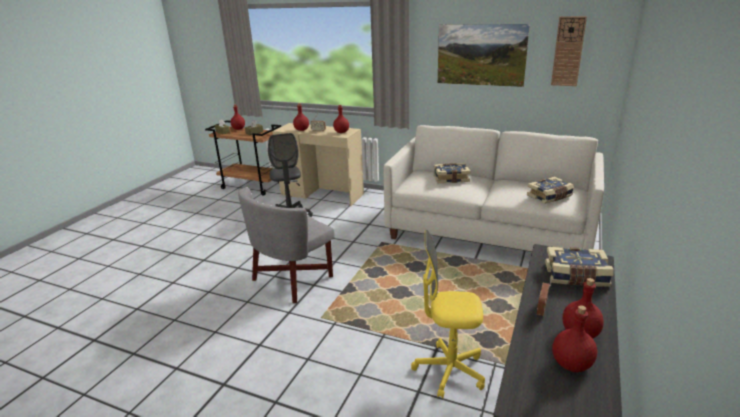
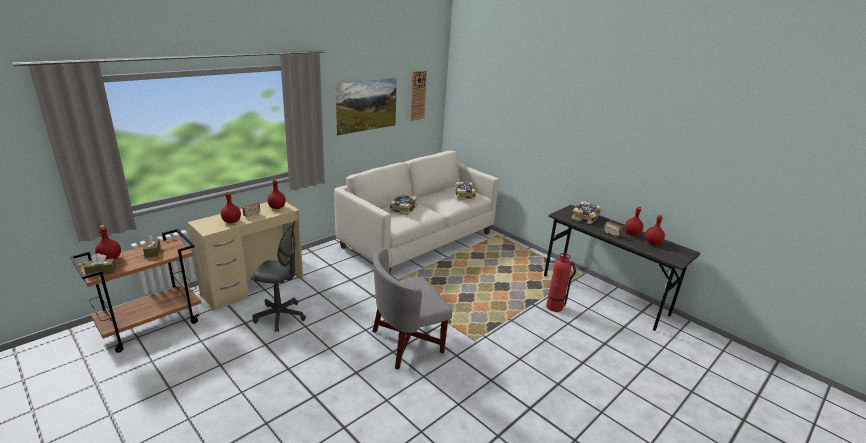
camera: 70 degrees left, 0 degrees up
(292, 279) = (407, 342): grey armchair -> grey armchair turned 90 degrees clockwise
(449, 371) = (555, 307): yellow office chair -> fire extinguisher

